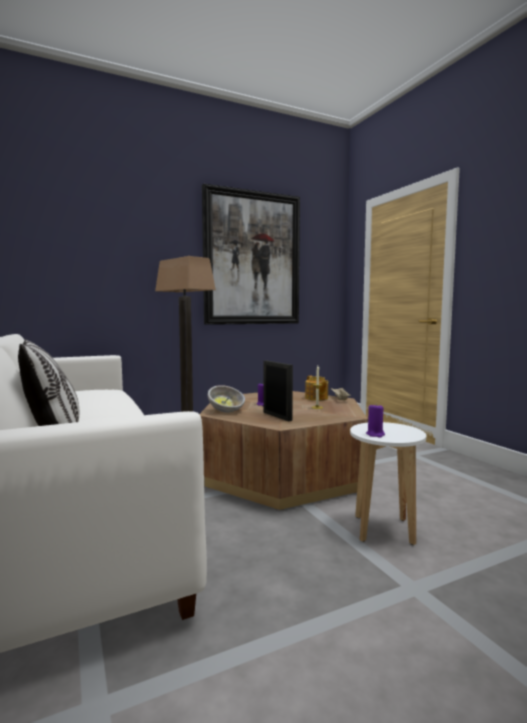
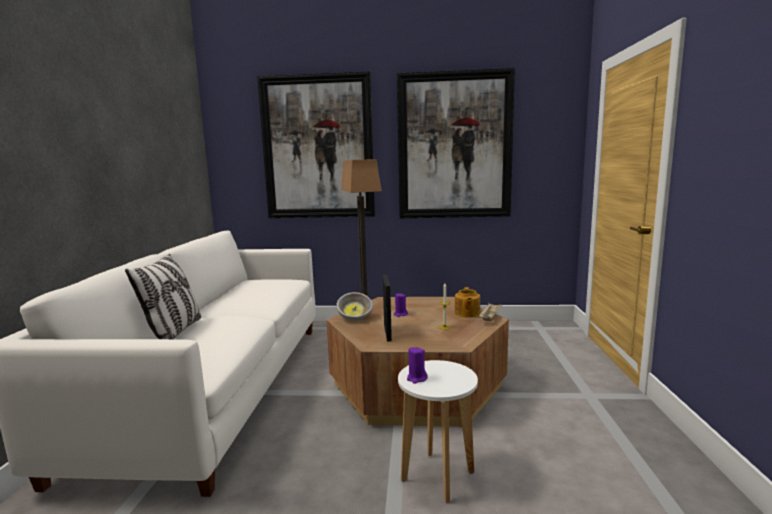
camera: 30 degrees right, 5 degrees up
(119, 248) = (318, 148): none -> picture

